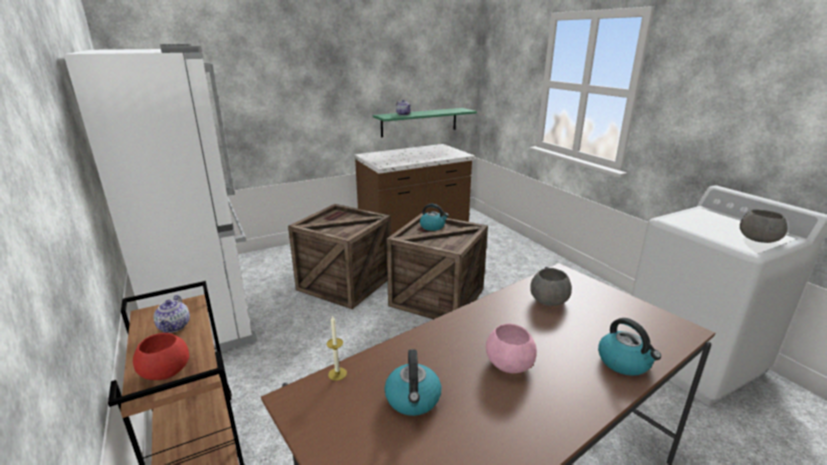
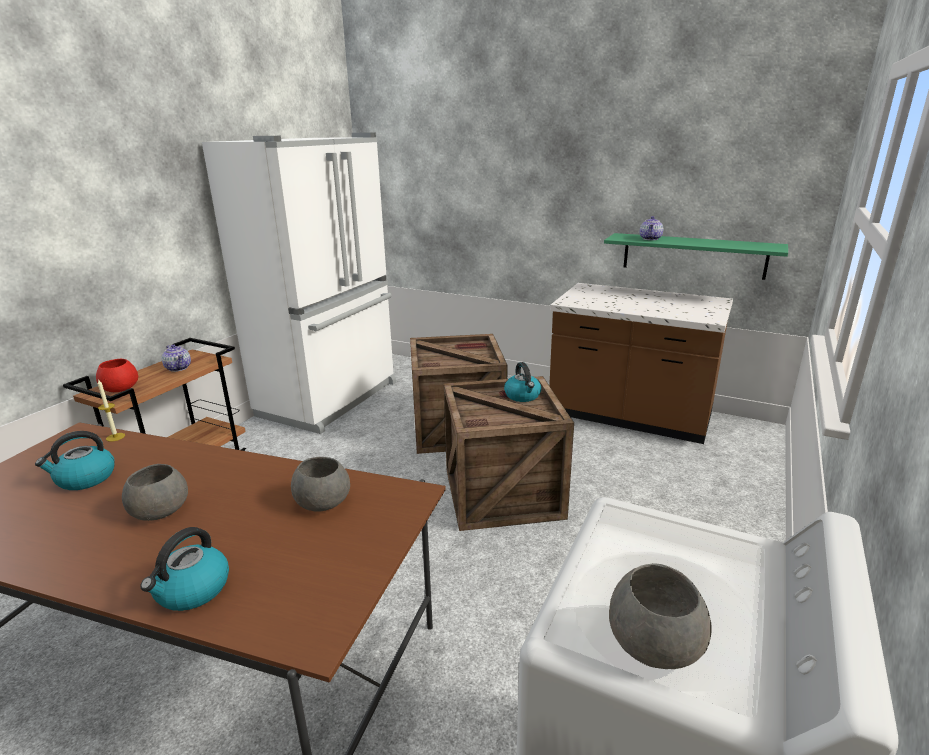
camera: 55 degrees right, 0 degrees up
(175, 326) = (178, 368): teapot -> teapot turned 90 degrees counterclockwise
(510, 364) = (159, 511): pink bowl -> grey bowl

